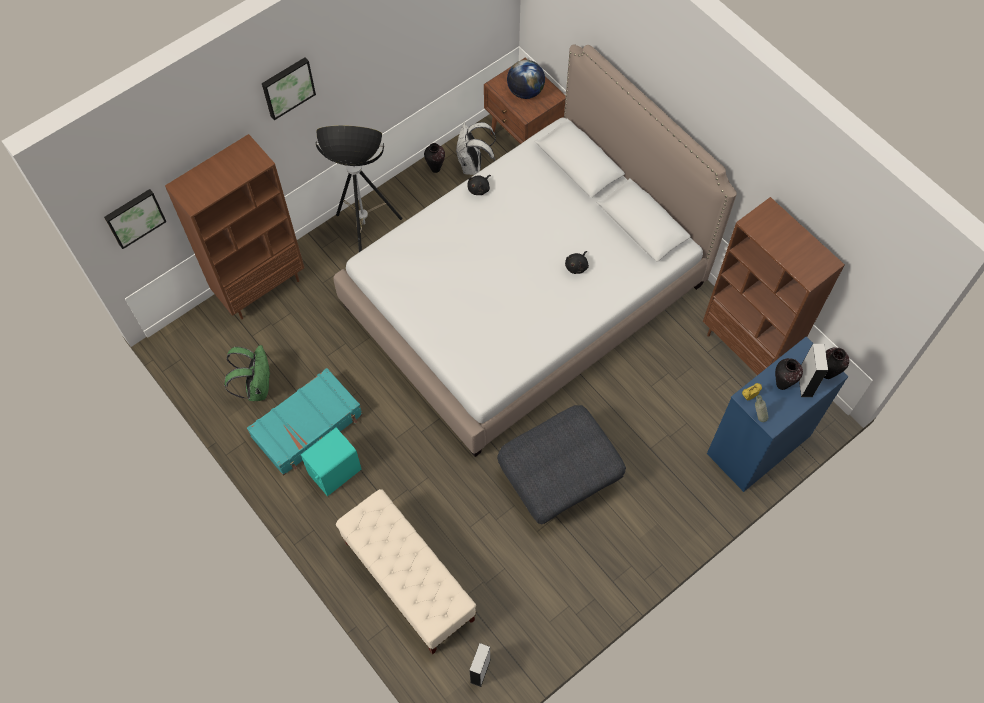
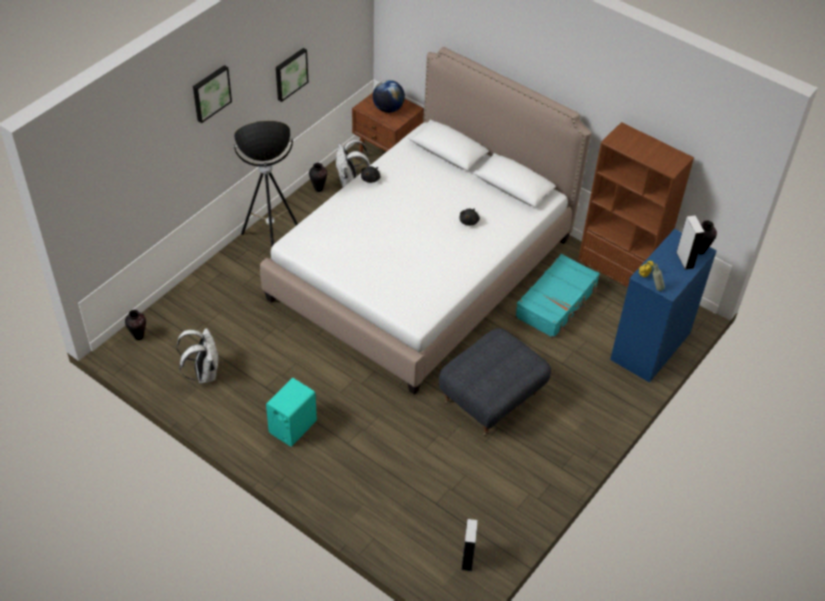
camera: 15 degrees left, 15 degrees down
(134, 217) = (93, 211): picture -> picture (290, 74)
(256, 387) = (203, 373): green backpack -> white backpack
(261, 287) = (188, 297): brown bookcase -> none
(308, 427) = (259, 396): turquoise suitcase -> turquoise suitcase (557, 303)
(408, 581) = (383, 500): beige bench -> none
(782, 384) = (667, 263): vase -> vase (138, 336)

